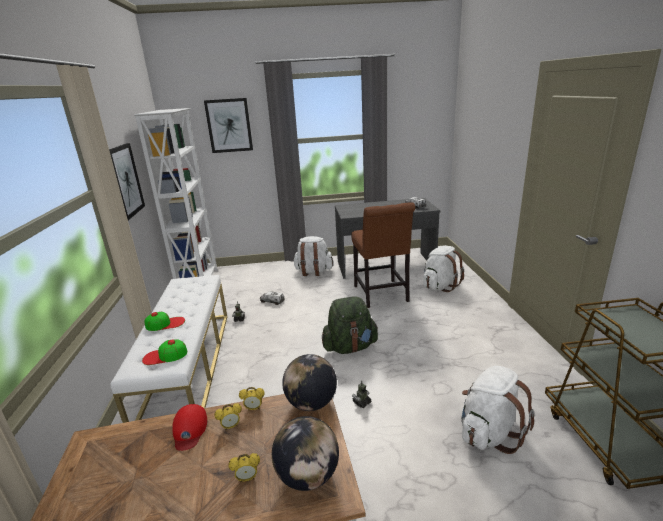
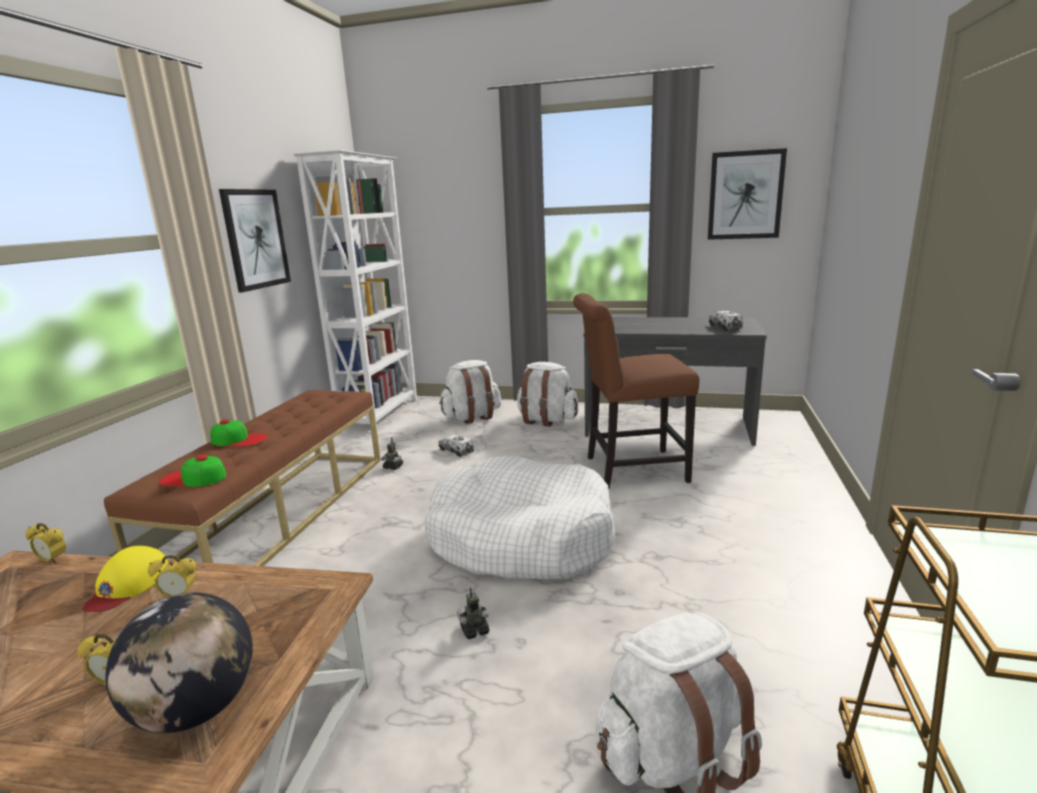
camera: 20 degrees right, 5 degrees down
(188, 365) = (280, 514): white bench -> brown bench
(189, 429) = (128, 585): red cap -> yellow cap
(229, 125) = (448, 185): picture -> picture (745, 195)
(254, 408) = (235, 578): alarm clock -> alarm clock (53, 560)
(311, 403) = (319, 593): globe -> none
(350, 347) = (521, 538): green backpack -> white dog bed
(381, 295) = (630, 470): brown chair -> brown chair turned 75 degrees clockwise
(440, 286) = (745, 472): white backpack -> white backpack (472, 417)

